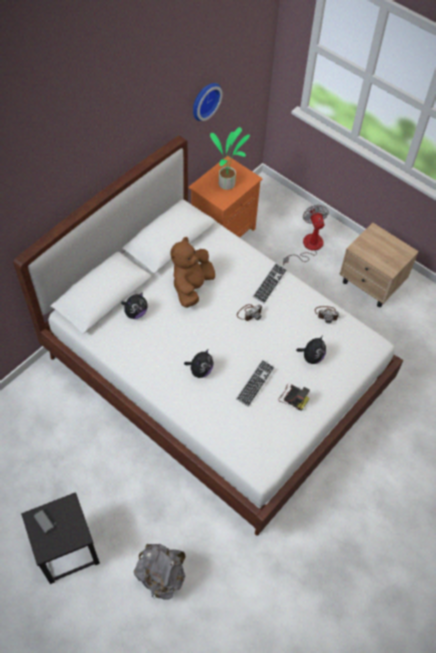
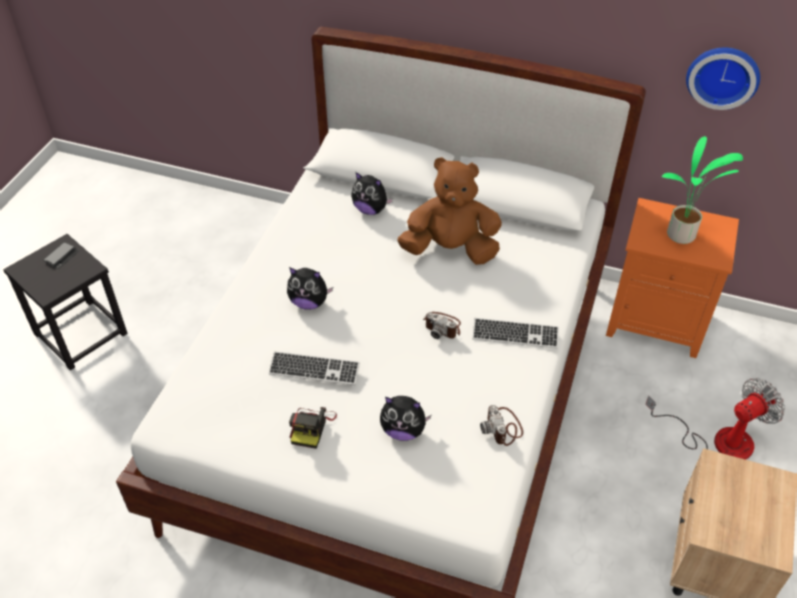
camera: 70 degrees right, 10 degrees down
(161, 575) = (67, 440): grey backpack -> none

